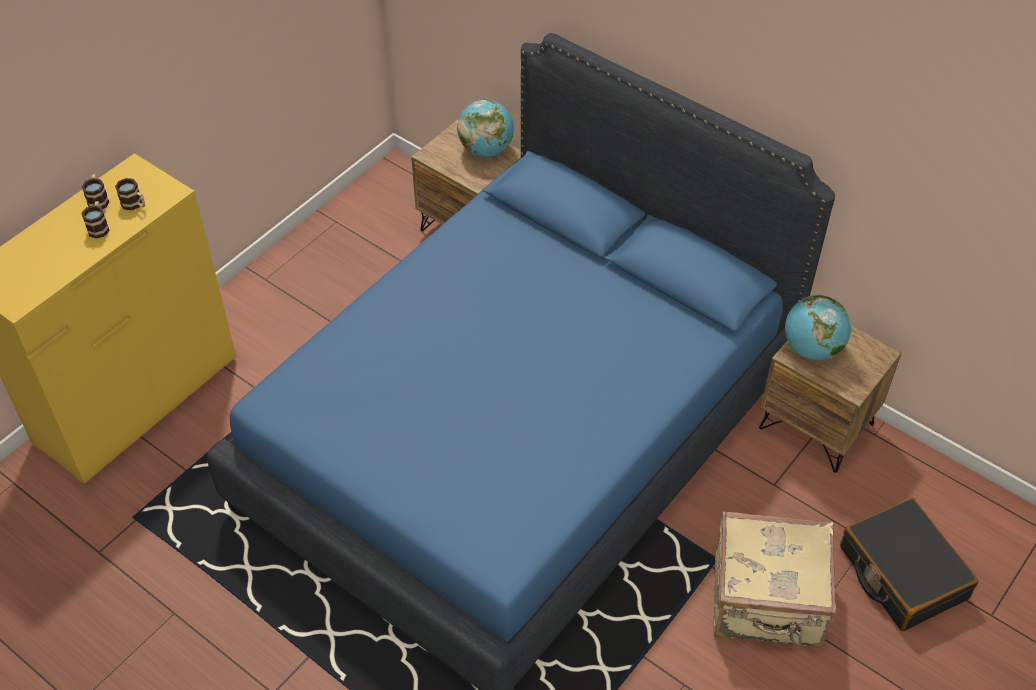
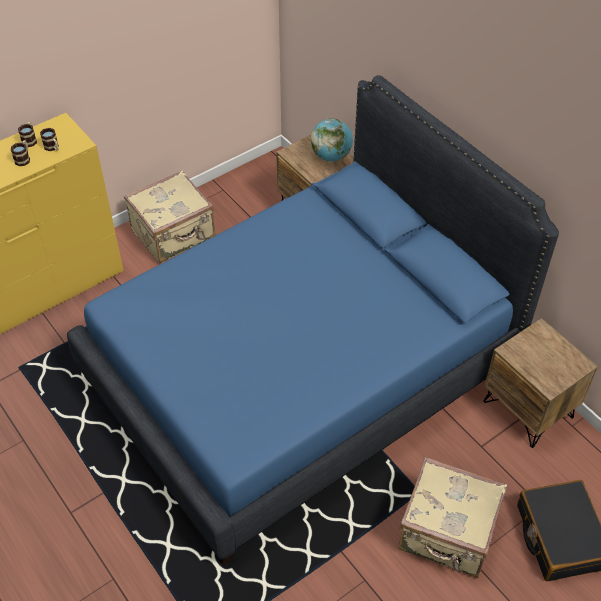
camera: 15 degrees right, 0 degrees up
(289, 294) = (174, 235): none -> beige suitcase
(812, 349) = (527, 349): globe -> none

